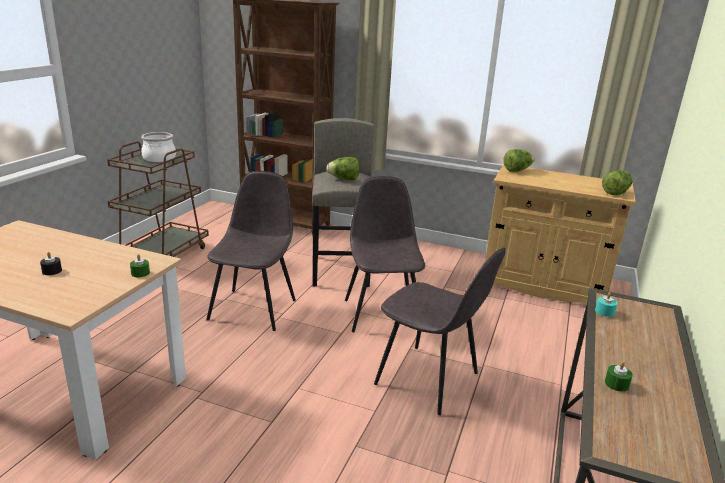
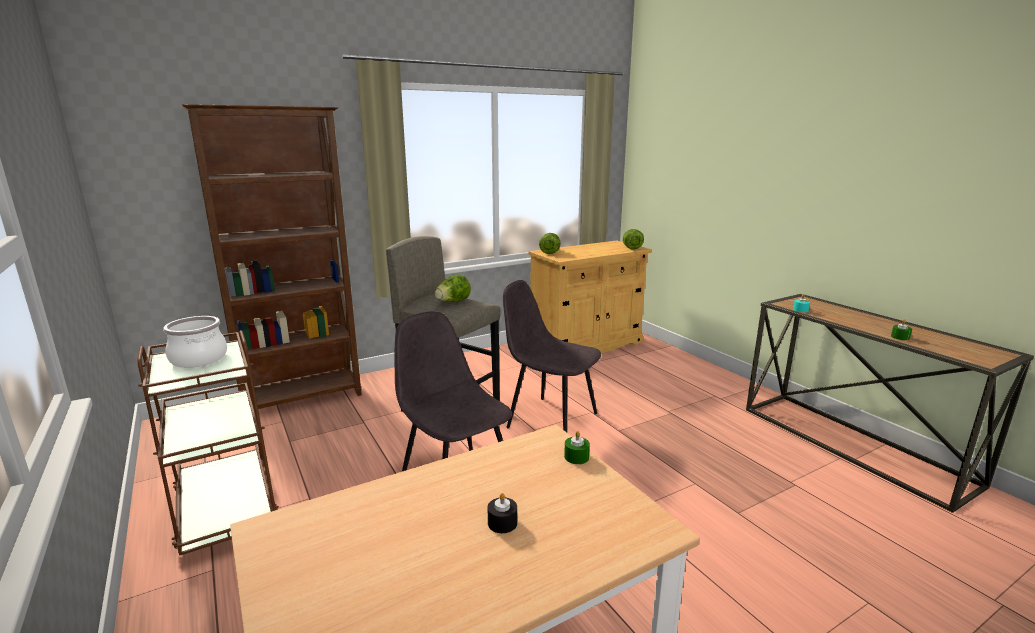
camera: 50 degrees left, 5 degrees down
(429, 380) = (670, 441): grey chair -> none

